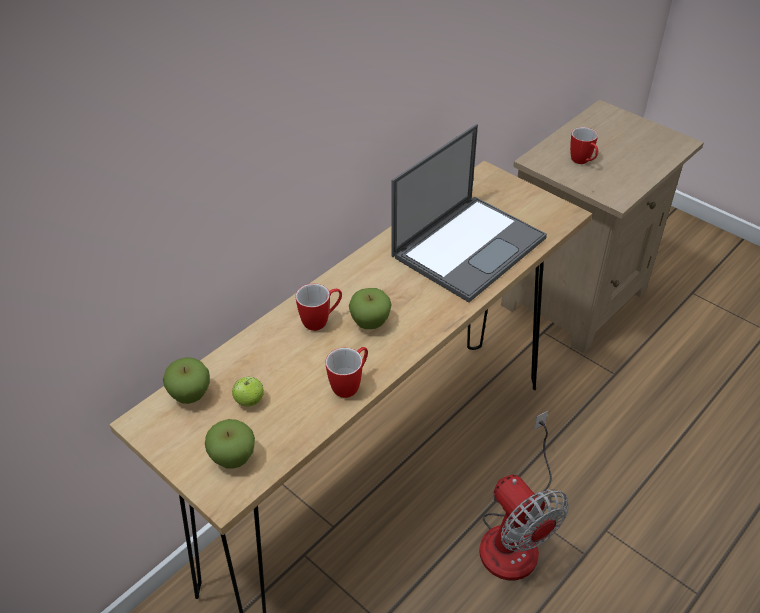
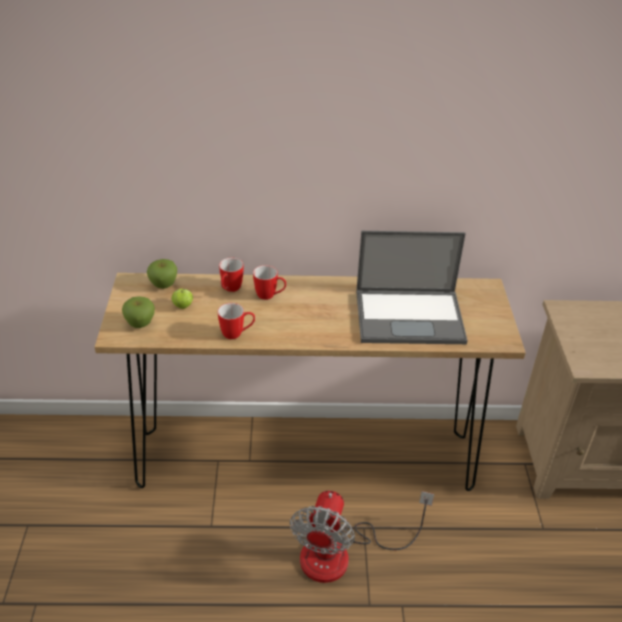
camera: 45 degrees right, 5 degrees down
(370, 323) = (292, 314): apple -> none
(583, 162) = (596, 330): mug -> mug (230, 290)

